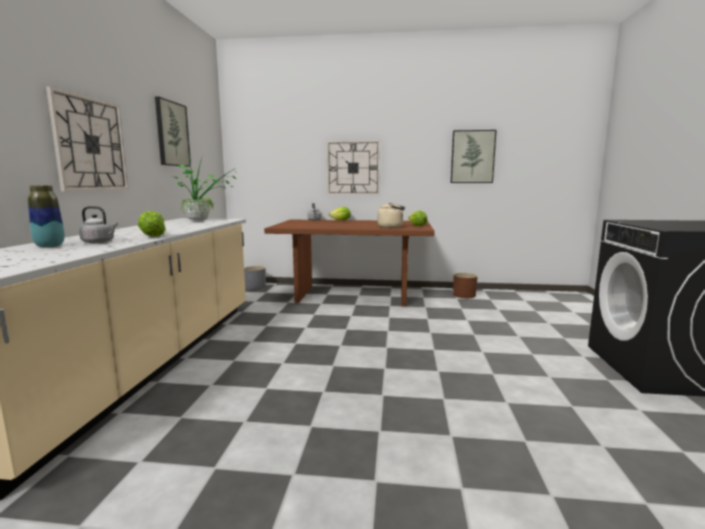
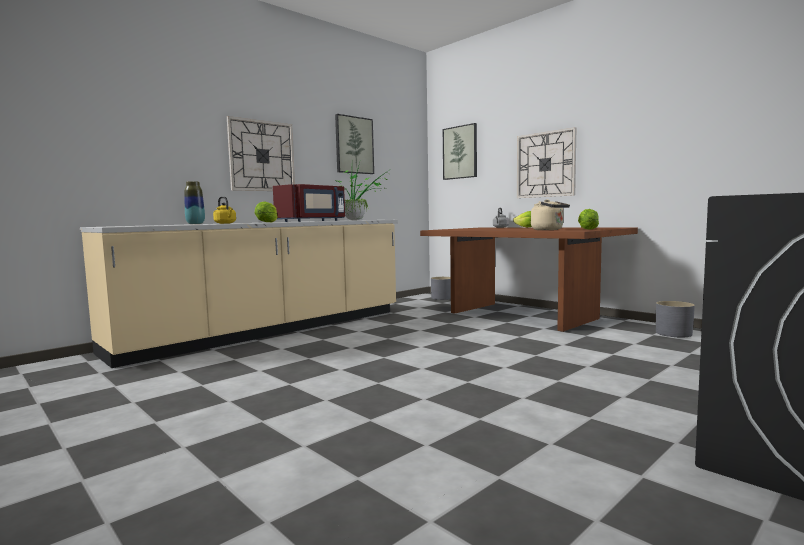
camera: 40 degrees right, 5 degrees down
(99, 242) = (225, 223): grey kettle -> yellow kettle
(170, 226) = (312, 221): none -> red microwave
(464, 295) = (673, 333): brown planter -> grey planter
(472, 157) = (704, 133): picture -> picture (460, 152)

